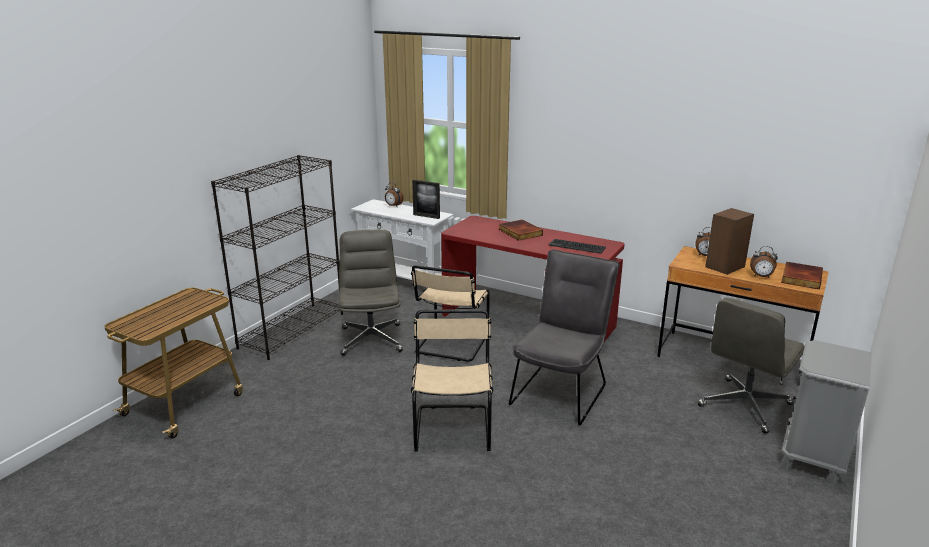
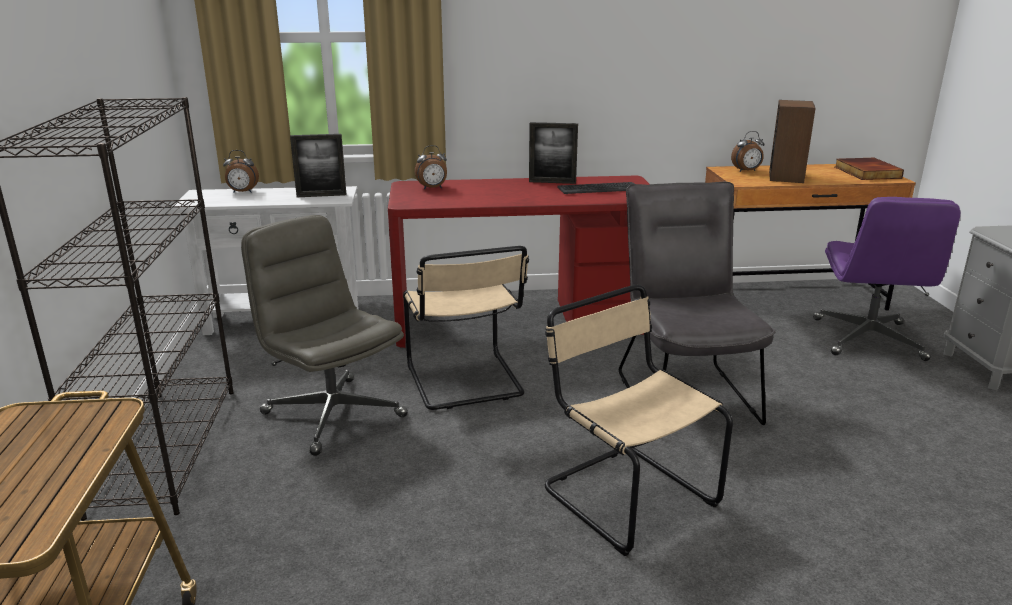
camera: 35 degrees left, 0 degrees up
(519, 232) = (498, 188): book -> none
(558, 235) = (552, 182): none -> picture frame
(745, 406) = (868, 340): grey office chair -> purple office chair
(761, 276) = (835, 178): alarm clock -> alarm clock (432, 188)

